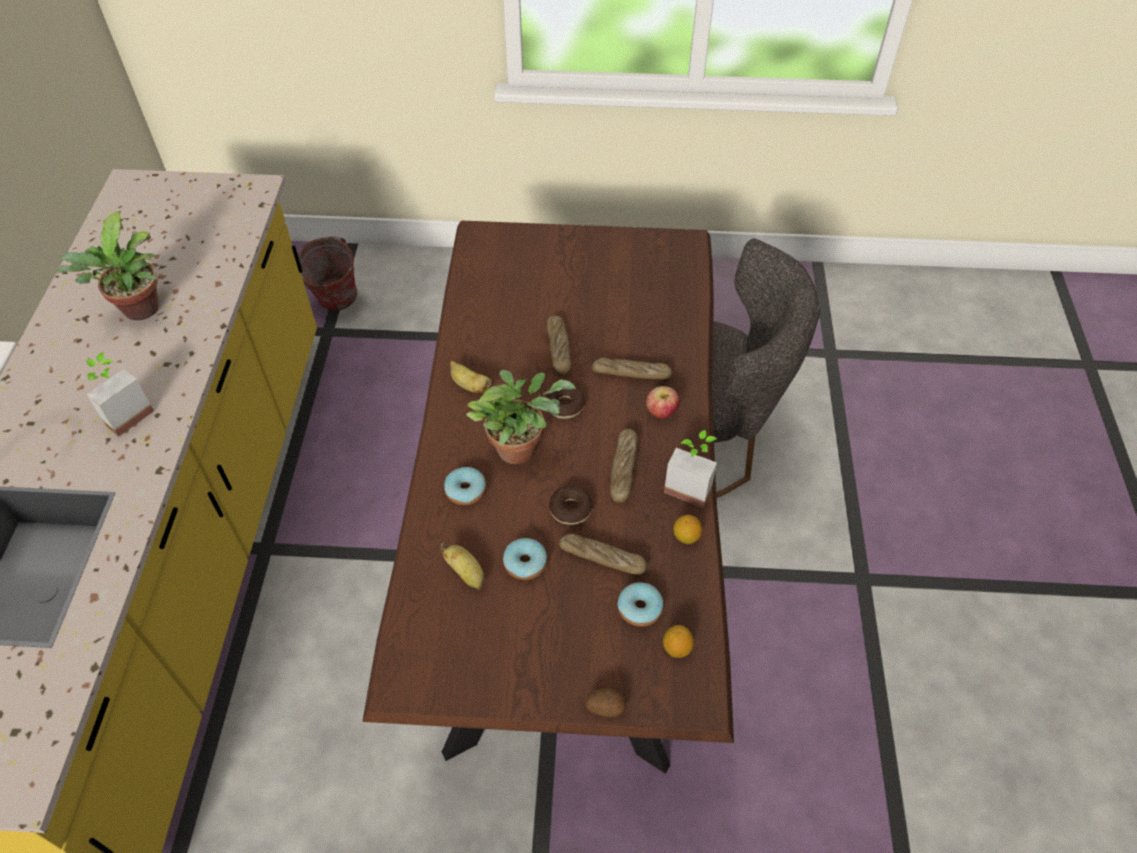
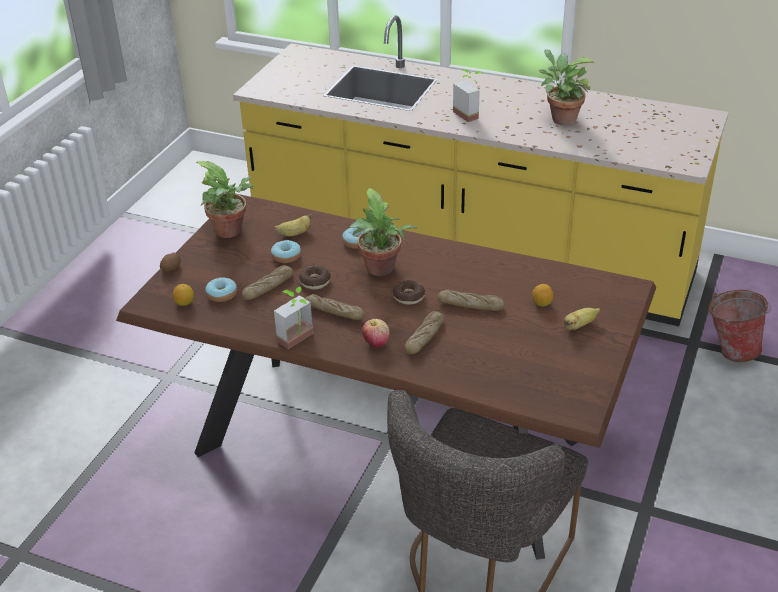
camera: 110 degrees right, 15 degrees down
(469, 385) = (451, 257): banana -> banana (579, 325)
(484, 663) = (231, 231): none -> potted plant
(686, 537) = (259, 327): lemon -> lemon (541, 303)

